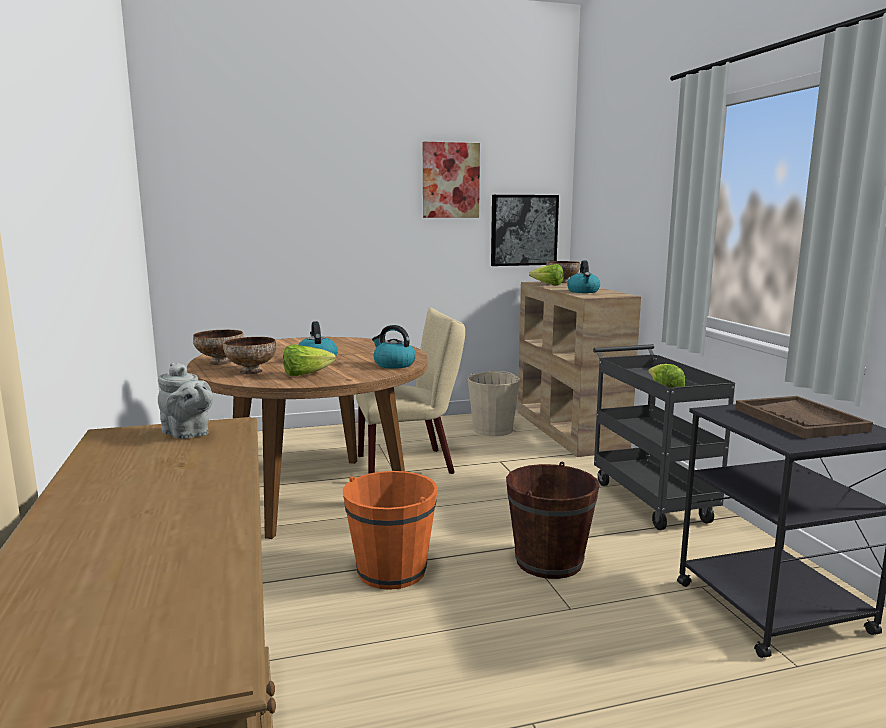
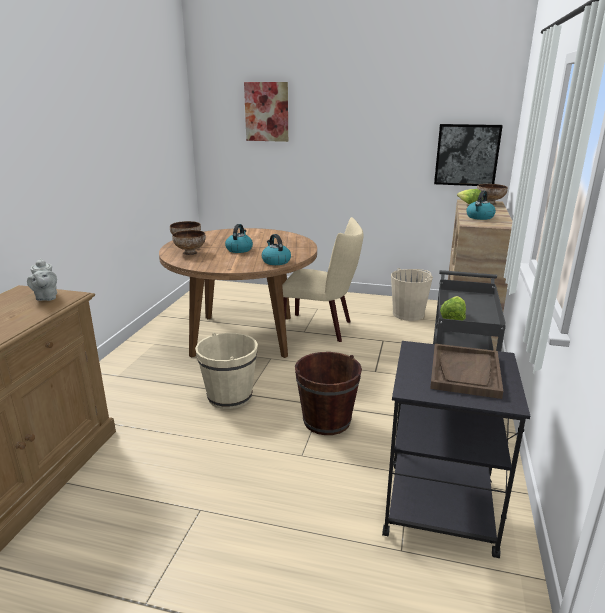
camera: 30 degrees right, 10 degrees up
(306, 374) = (213, 261): lettuce -> none
(391, 571) = (230, 396): orange bucket -> beige bucket
(450, 180) = (404, 111): picture -> picture (266, 112)

